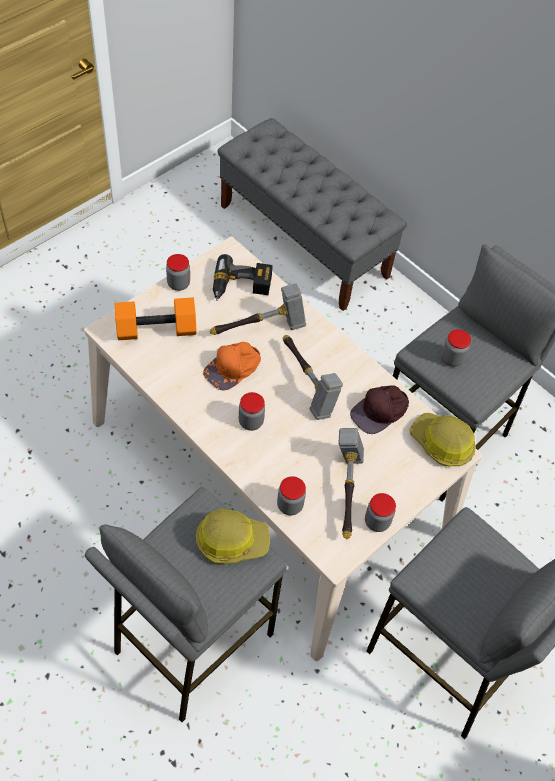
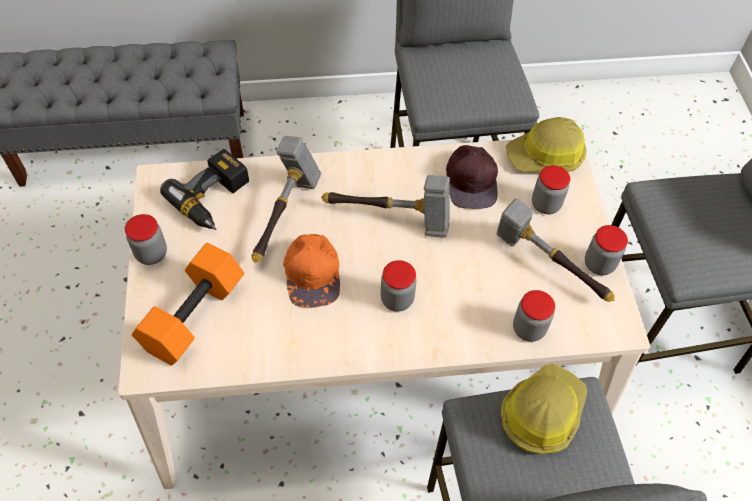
camera: 50 degrees left, 0 degrees up
(452, 359) = (460, 87): jar -> jar (545, 204)

